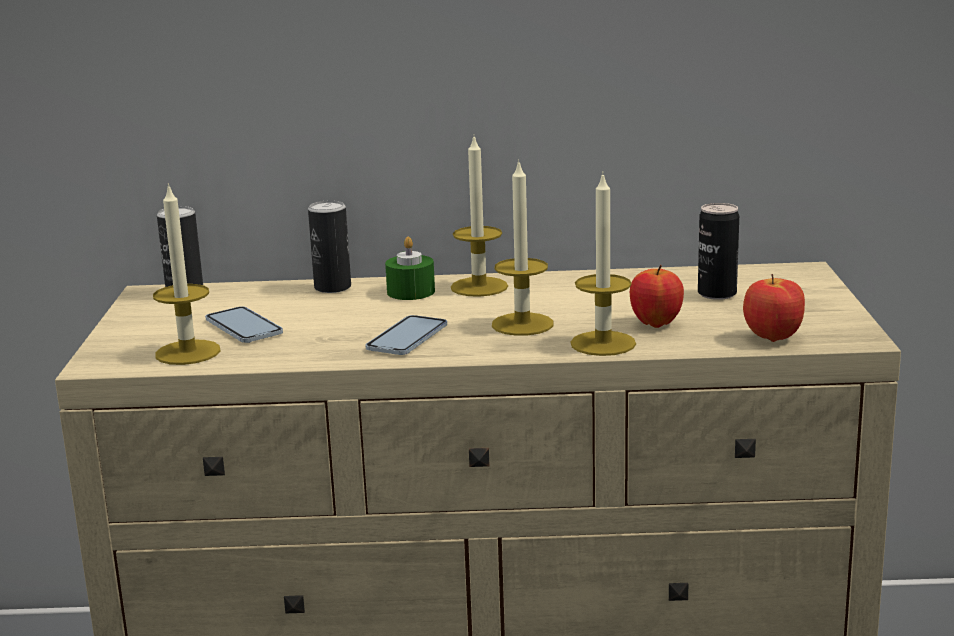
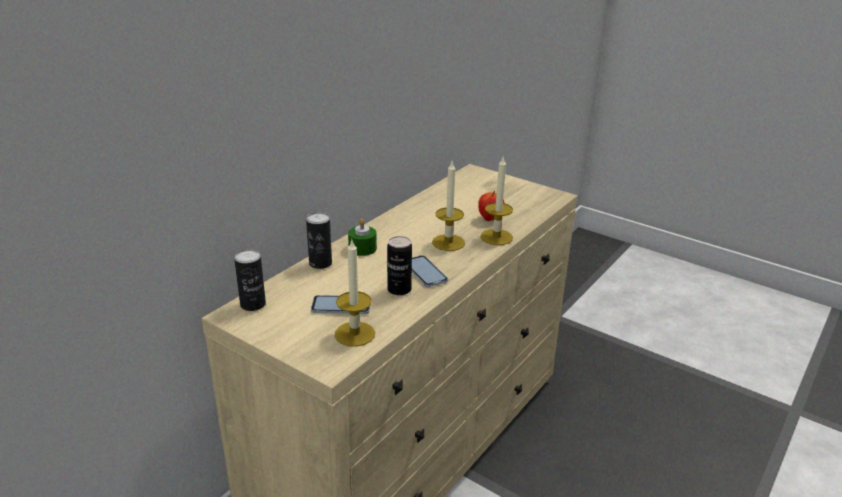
camera: 55 degrees left, 10 degrees up
(479, 287) = (383, 232): candle -> none
(717, 294) = (474, 195): can -> can (399, 289)
(772, 338) = (537, 207): apple -> none

